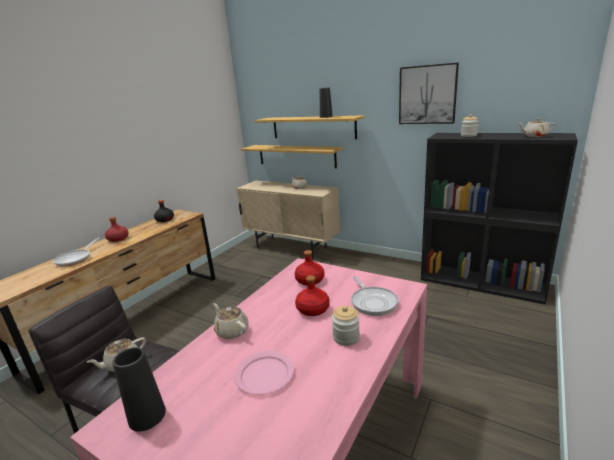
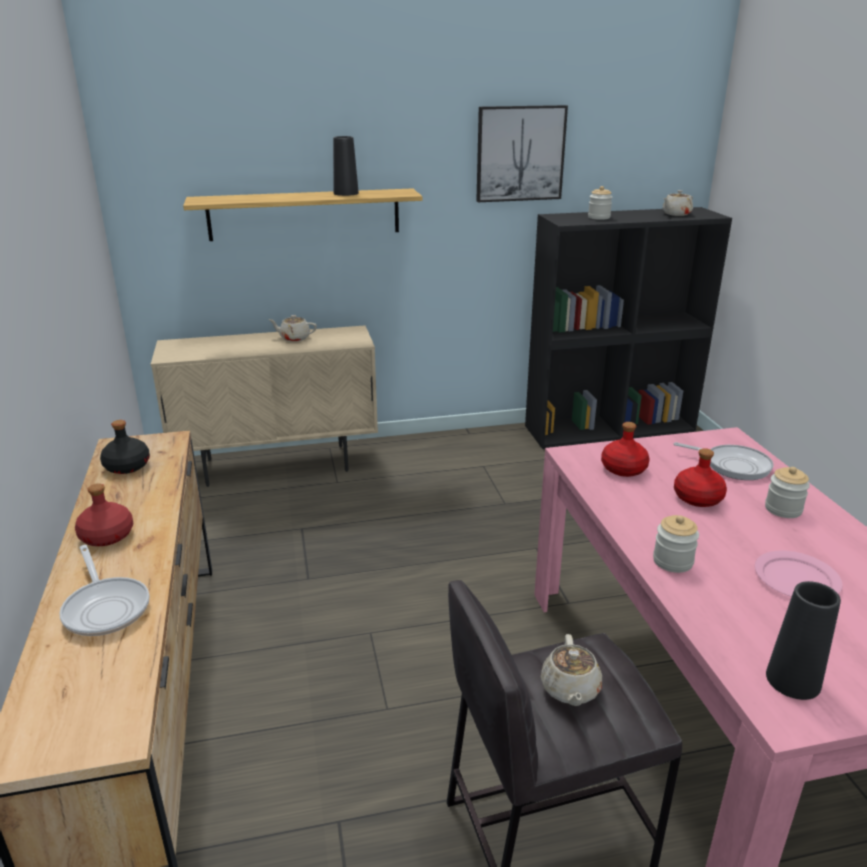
camera: 45 degrees left, 5 degrees up
(232, 331) = (672, 561): beige teapot -> jar
(296, 156) = (263, 274): shelf -> none

